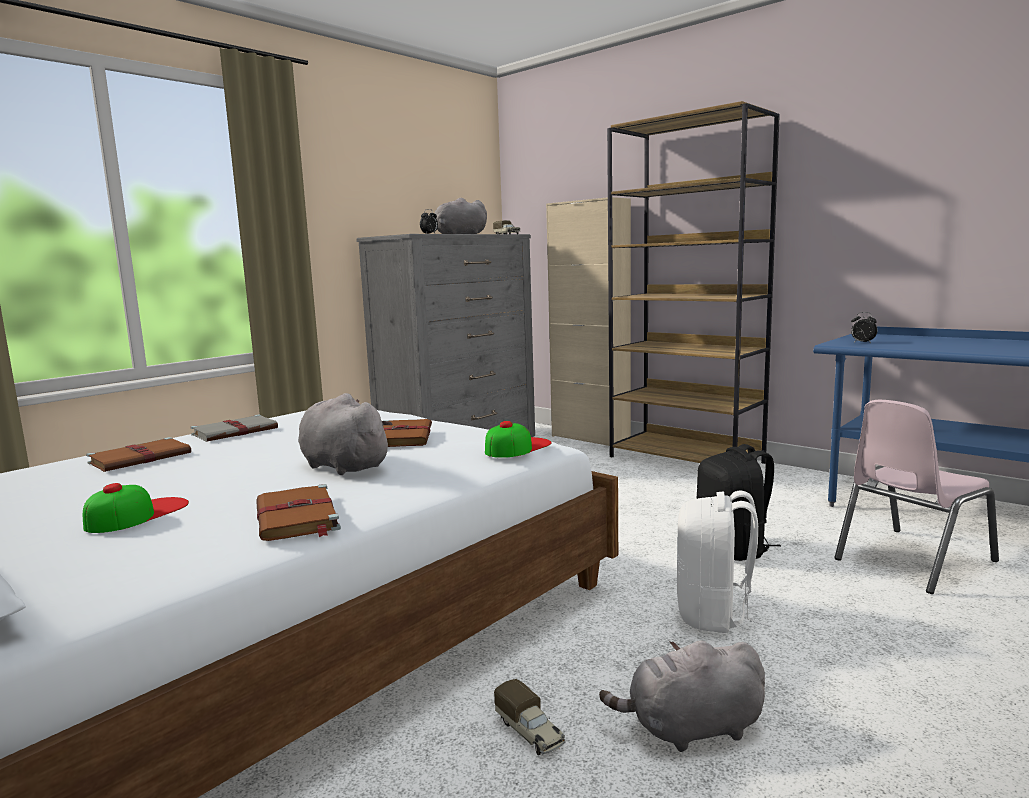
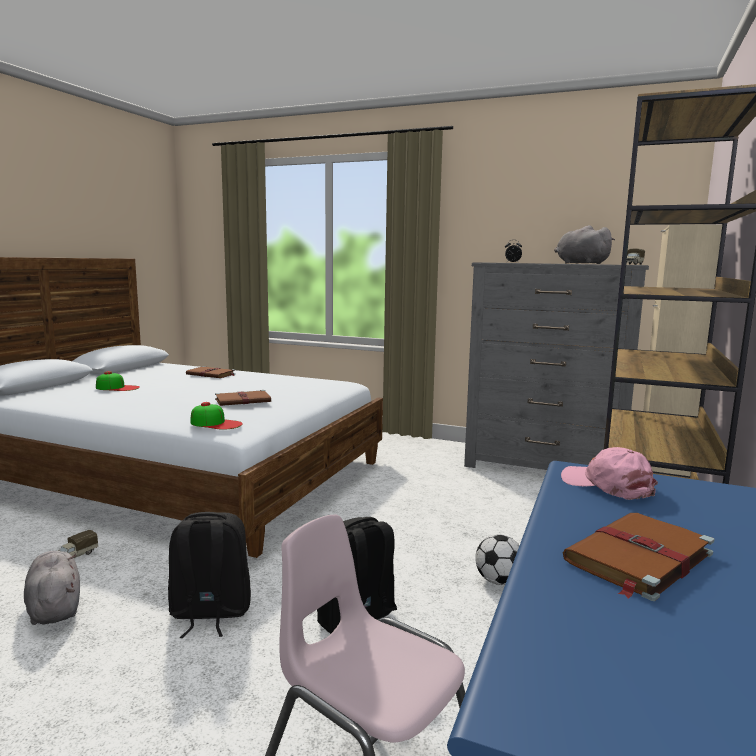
camera: 70 degrees right, 0 degrees up
(236, 431) = (267, 377): grey book -> none
(297, 517) = (98, 405): brown book -> brown book (637, 558)
(342, 466) = (184, 400): grey plush toy -> none
(676, 495) = (498, 581): none -> football
(715, 614) = (209, 613): white backpack -> black backpack
(862, 343) = (607, 485): alarm clock -> pink cap

